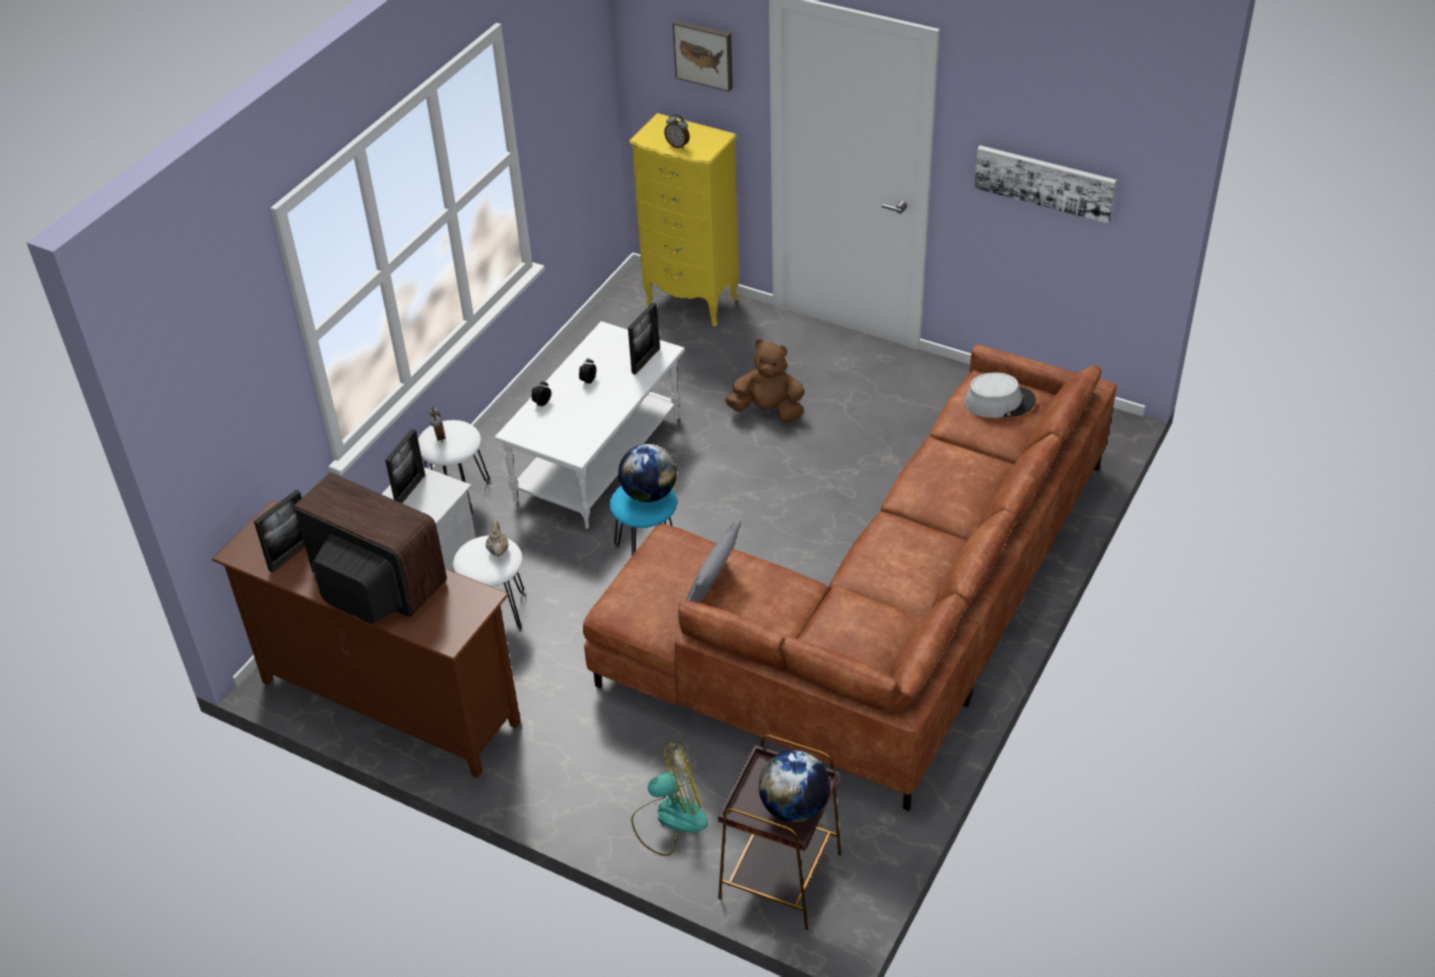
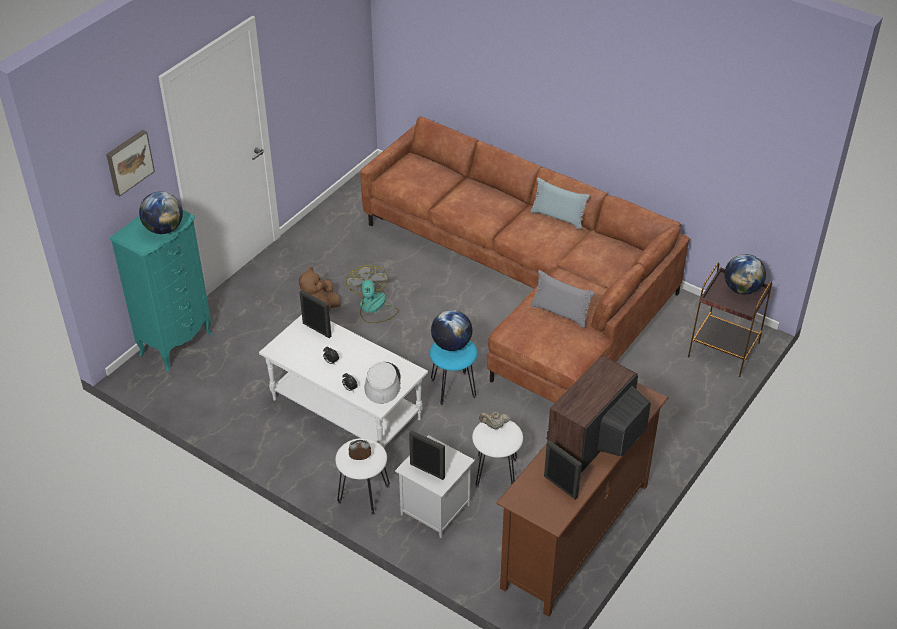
camera: 85 degrees left, 0 degrees up
(669, 819) = (682, 393): fan -> fan (373, 308)
(678, 145) = (164, 229): alarm clock -> globe
(690, 303) = (178, 345): yellow dresser -> turquoise dresser
(945, 574) = (558, 217): none -> blue pillow
(999, 402) = (413, 173): grey hat -> grey hat (382, 383)
(1045, 182) = (317, 62): picture -> none

